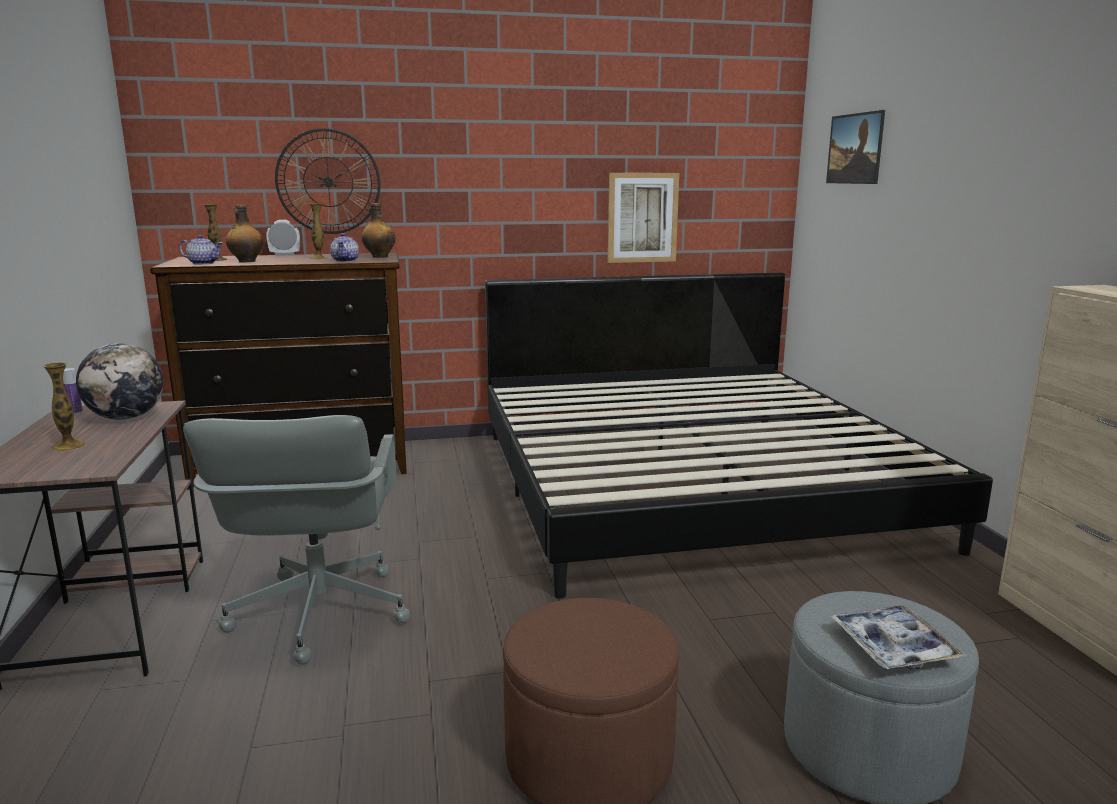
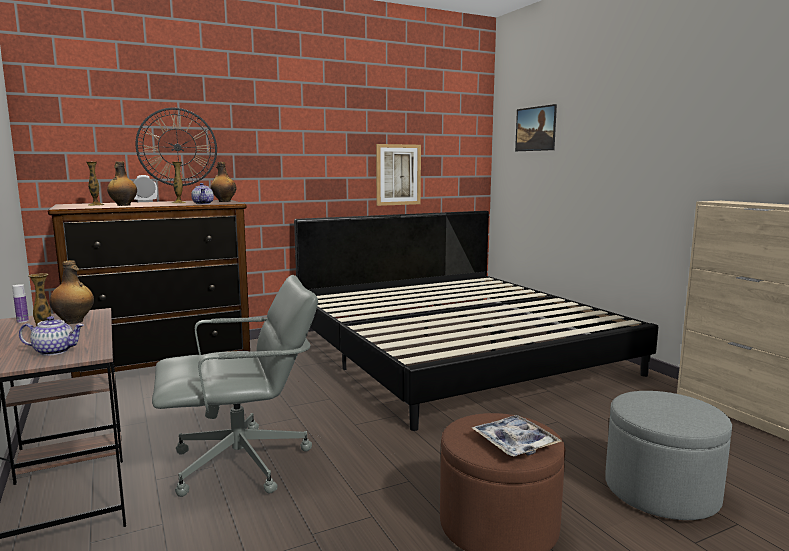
camera: 15 degrees left, 5 degrees down
(126, 418) = (74, 321): globe -> bottle
(204, 263) = (89, 206): teapot -> teapot (55, 351)
(318, 614) = (242, 463): grey office chair -> grey office chair turned 90 degrees counterclockwise
(893, 647) = (683, 416): tray -> tray (515, 443)

